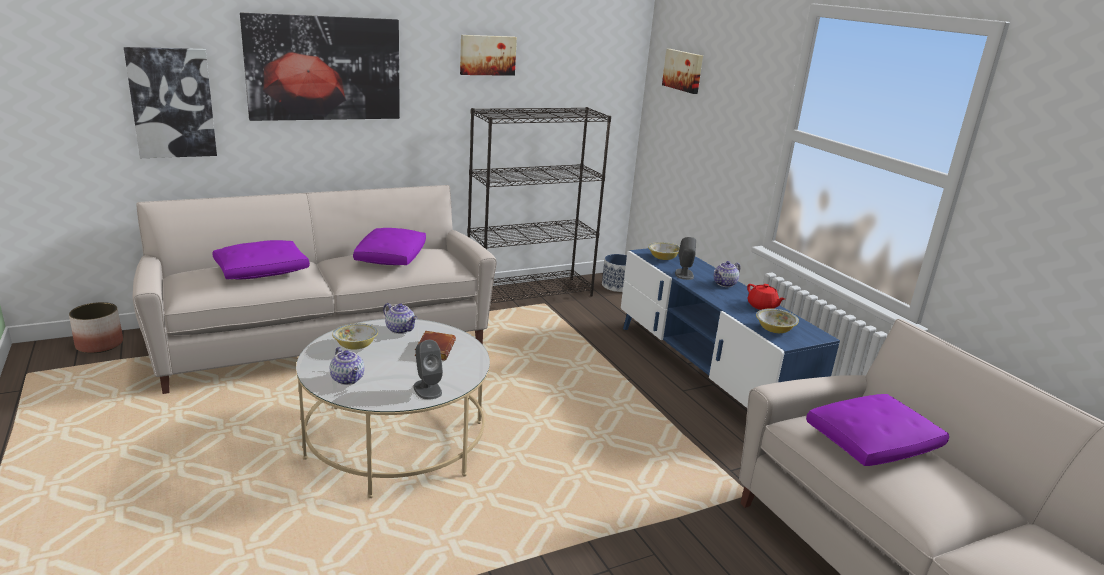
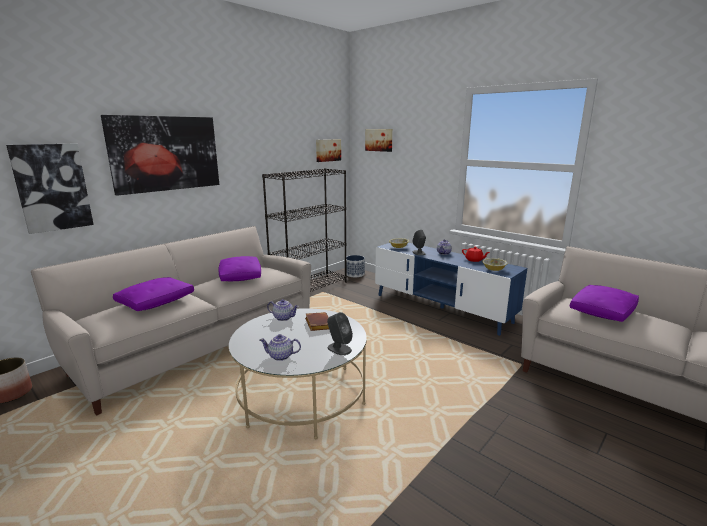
camera: 20 degrees left, 5 degrees down
(348, 379) = (280, 356): teapot -> teapot turned 150 degrees clockwise
(355, 345) = (263, 334): bowl -> none
(487, 55) = (266, 139): picture -> picture (327, 150)

